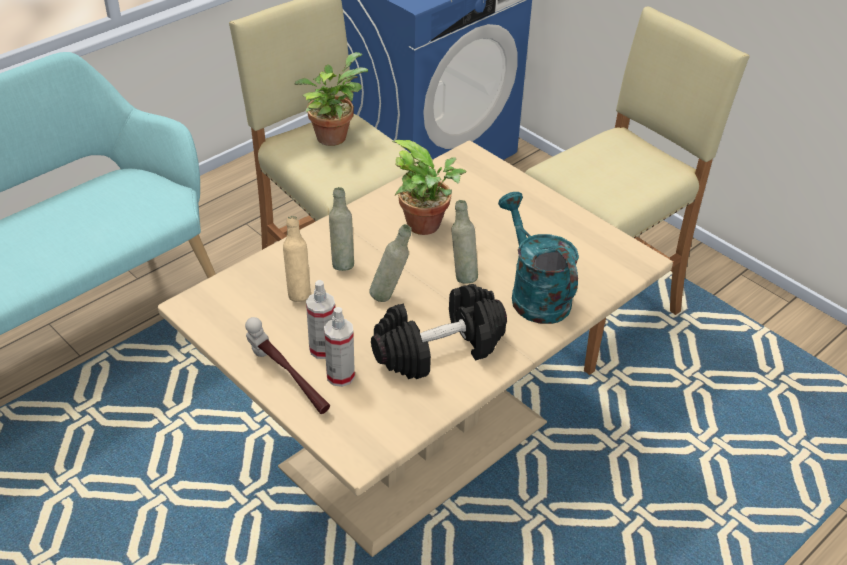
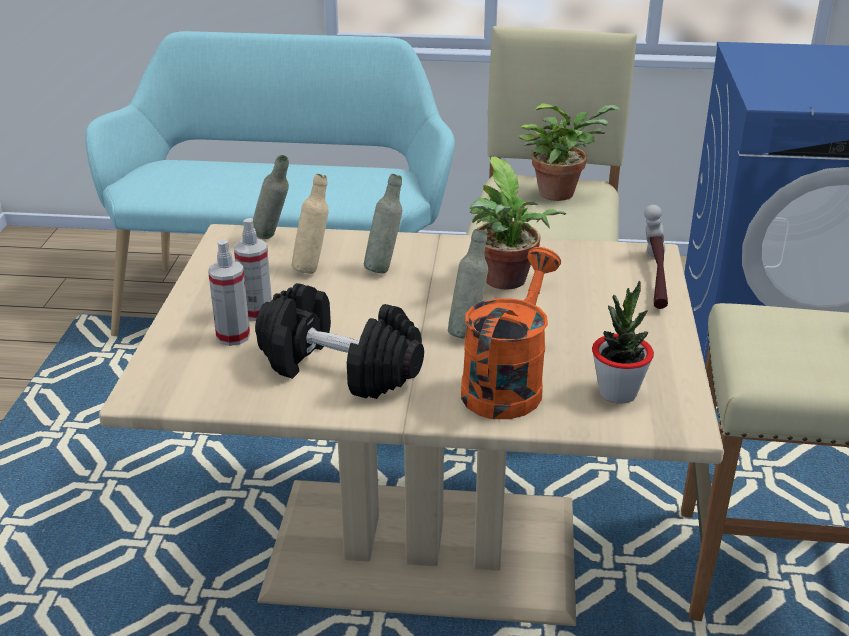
camera: 50 degrees right, 10 degrees down
(288, 381) = (193, 316): hammer -> hammer (655, 279)
(390, 295) = (377, 309): grey bottle -> grey bottle (273, 238)
(534, 294) = (507, 384): turquoise watering can -> orange watering can
(588, 261) = (617, 392): none -> potted plant

